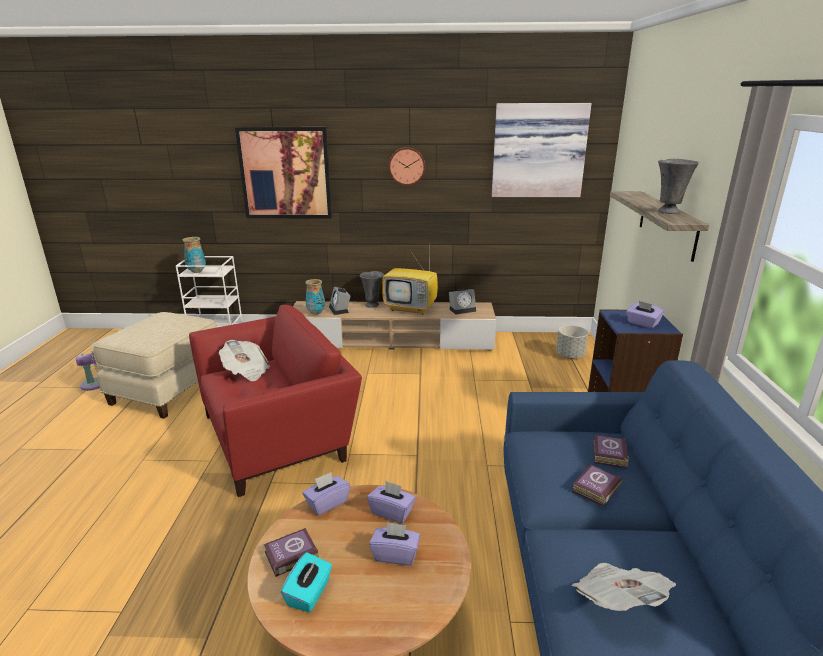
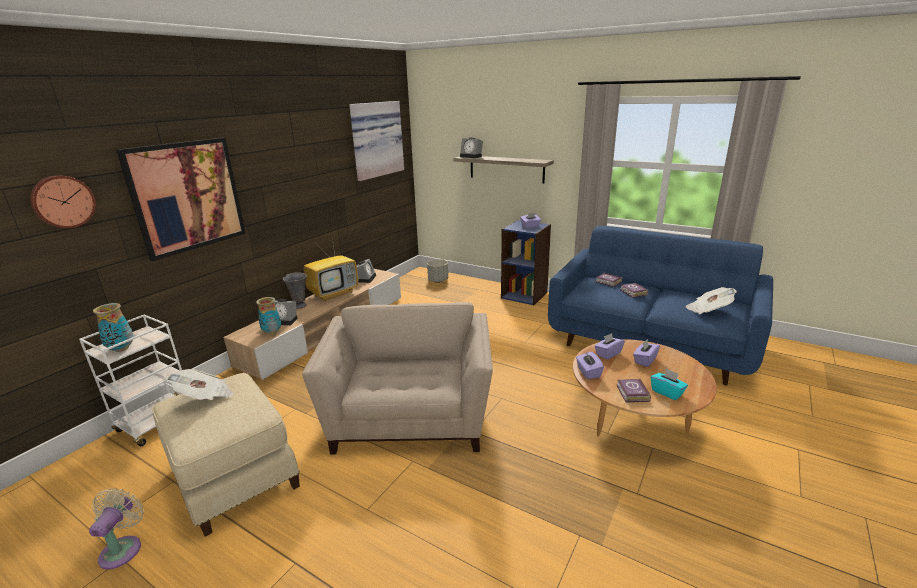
camera: 60 degrees left, 0 degrees up
(246, 371) = (373, 375): newspaper -> newspaper (205, 397)
(278, 435) = (411, 415): red armchair -> beige armchair
(407, 166) = (297, 166): wall clock -> wall clock (62, 201)
(636, 194) = (472, 156): none -> alarm clock
(669, 212) = (521, 159): grey vase -> none

